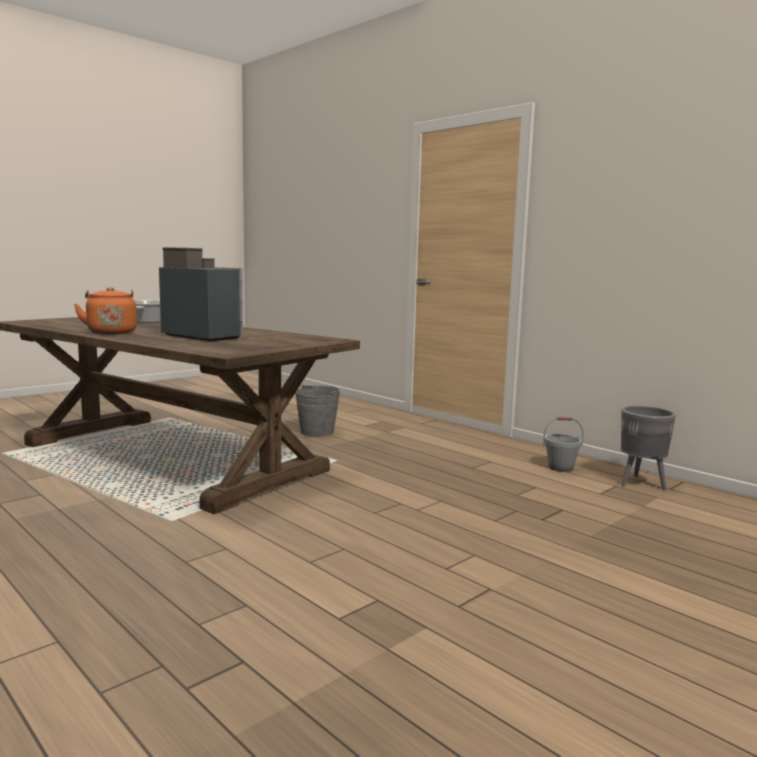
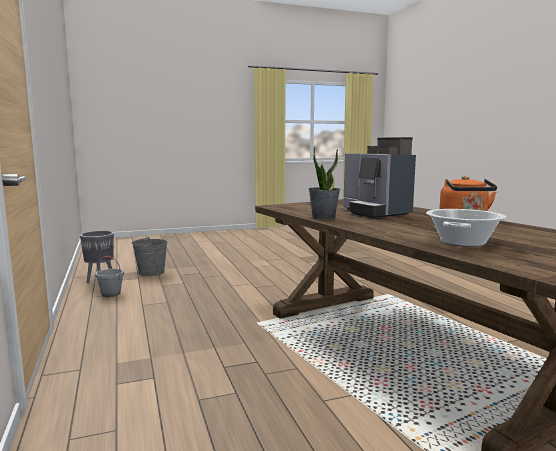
camera: 155 degrees left, 0 degrees up
(258, 331) = (323, 217): none -> potted plant
(317, 432) = (231, 371): grey bucket -> grey bucket (151, 272)

